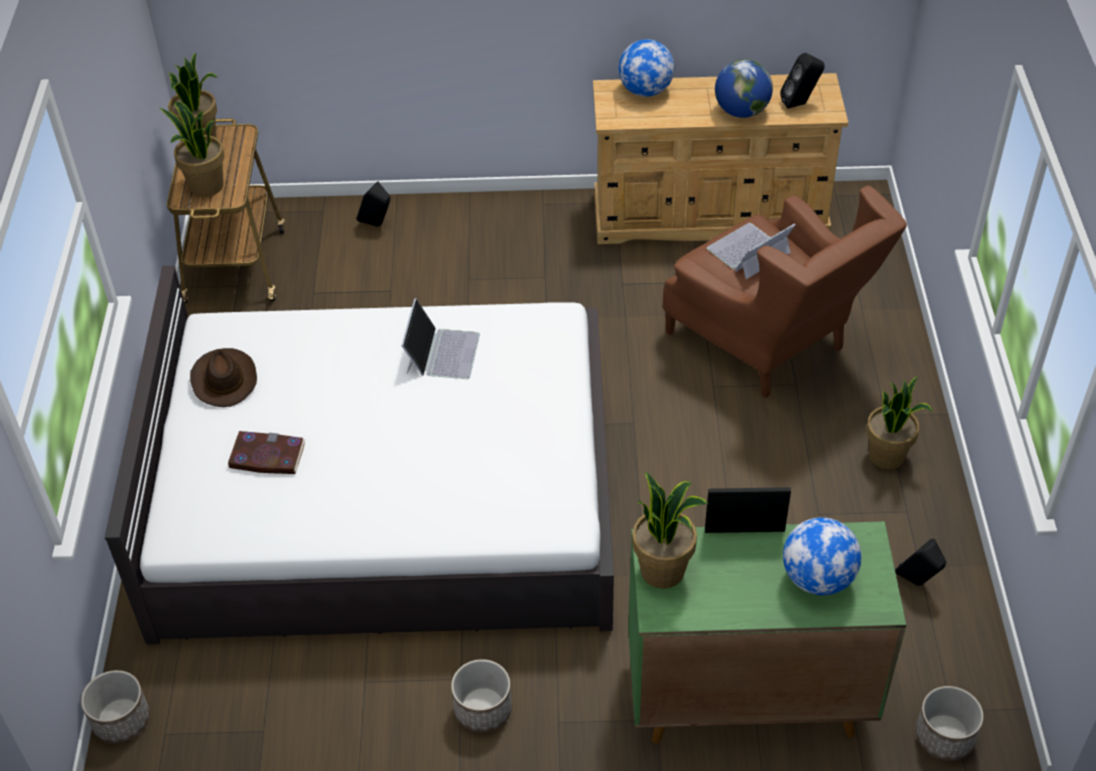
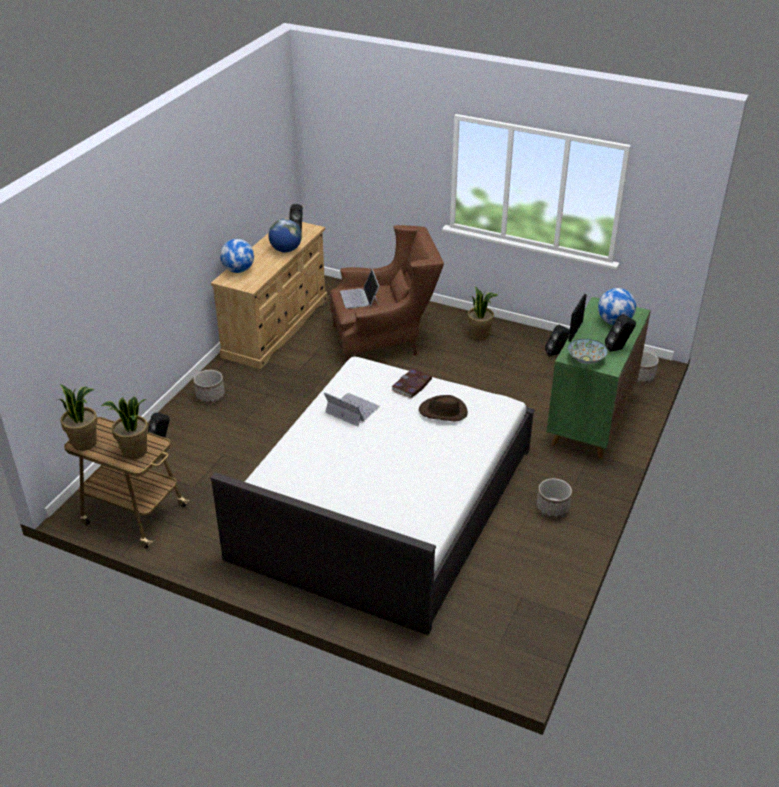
camera: 65 degrees left, 10 degrees down
(122, 720) = (479, 660): planter -> planter (210, 396)
(224, 379) = (303, 498): brown hat -> brown hat (443, 412)
(266, 456) = (380, 495): book -> book (412, 385)
(663, 570) = (586, 359): potted plant -> bowl
(729, 609) = (618, 349): none -> black speaker

